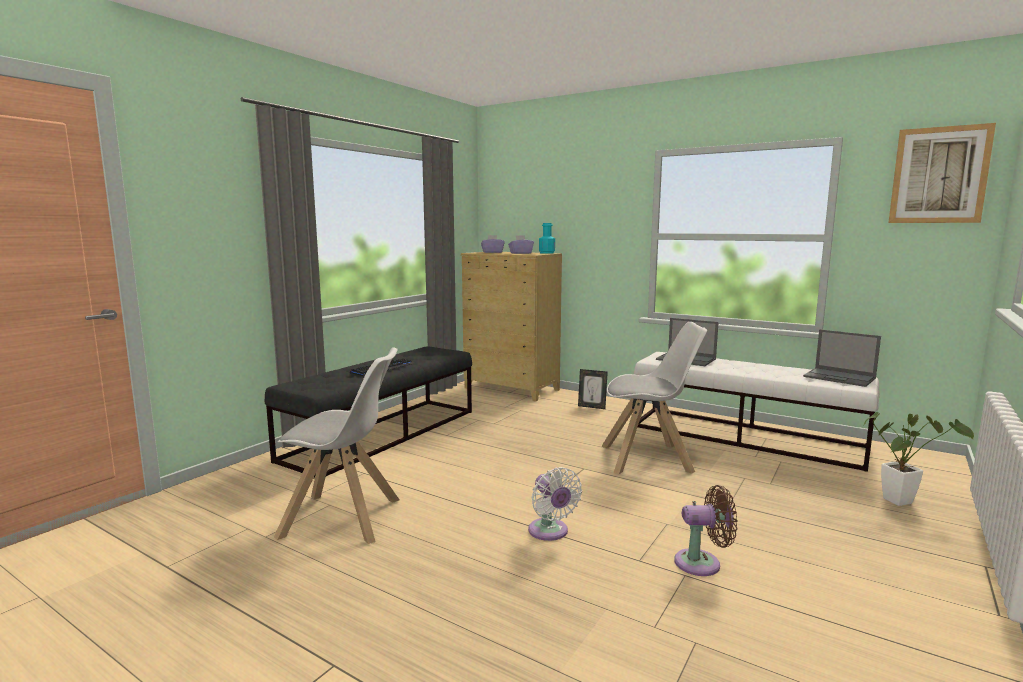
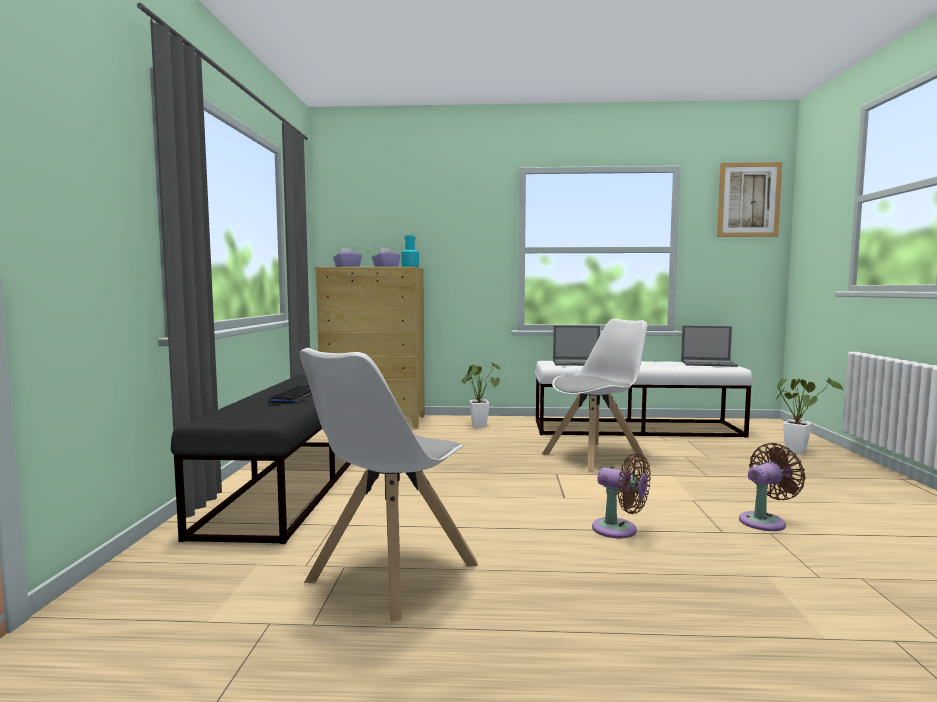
camera: 30 degrees left, 5 degrees down
(344, 518) = (389, 575): chair -> chair turned 150 degrees clockwise
(550, 532) = (619, 530): white fan -> brown fan
(592, 407) = (478, 425): picture frame -> potted plant

